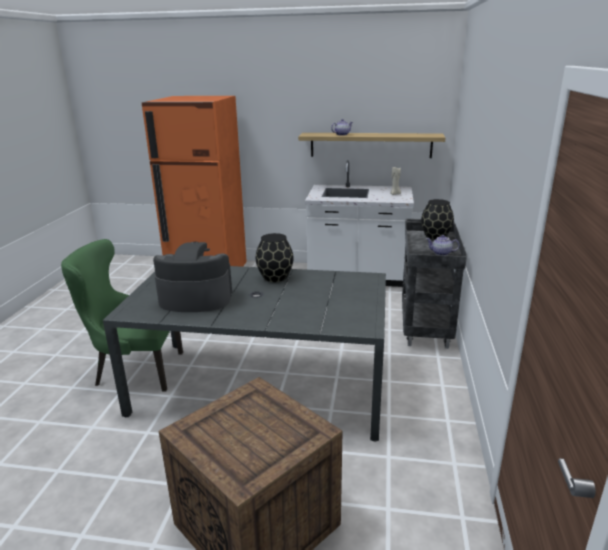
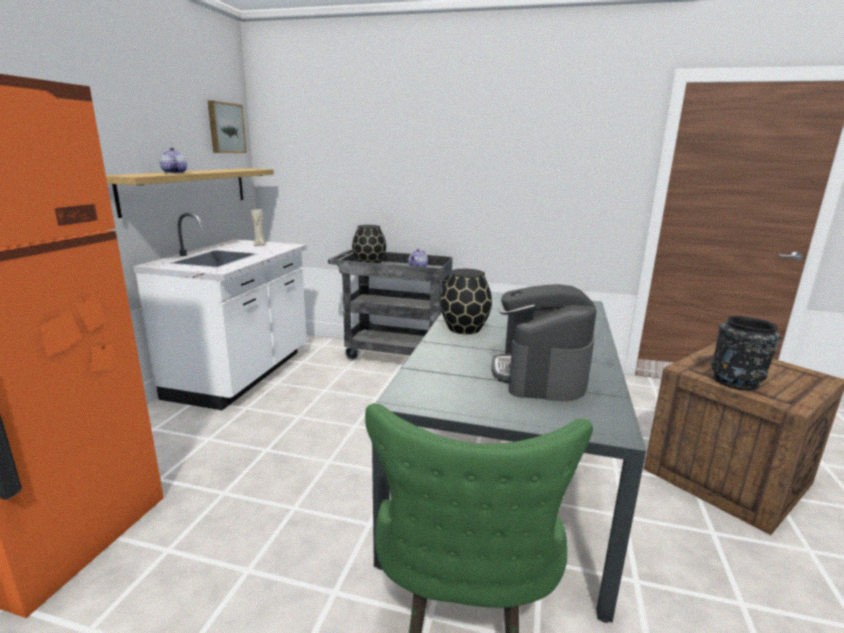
camera: 85 degrees left, 5 degrees down
(229, 412) = (736, 381): none -> black vase
(423, 101) = (225, 128): none -> picture

